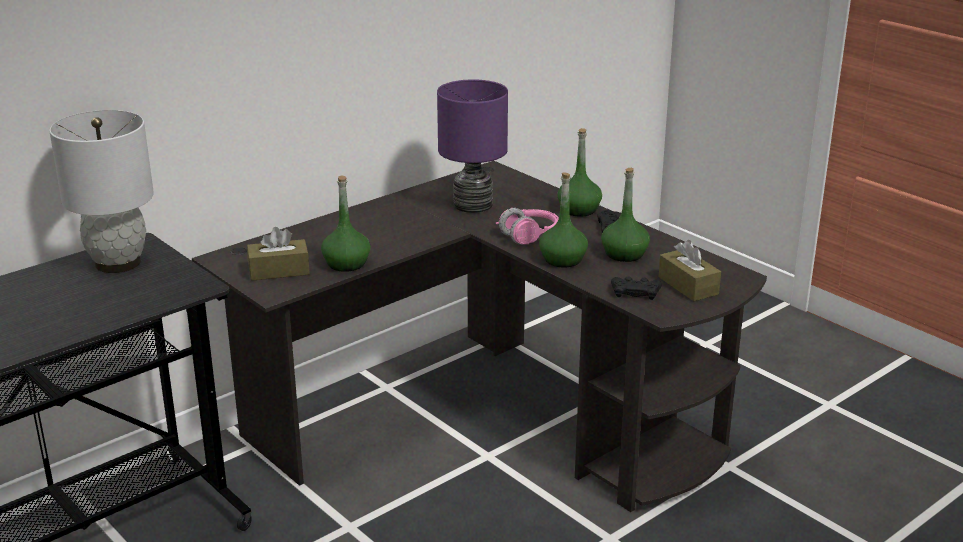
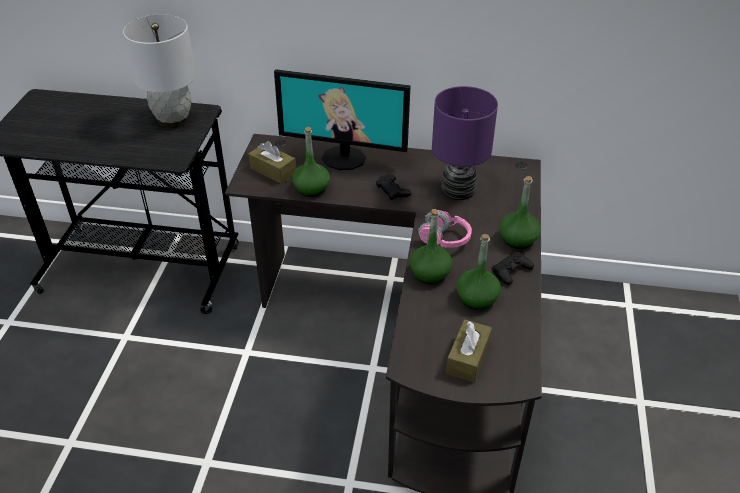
camera: 50 degrees right, 15 degrees up
(328, 231) = (344, 157): none -> monitor
(635, 292) = (424, 335): black game controller -> black game controller (393, 190)

